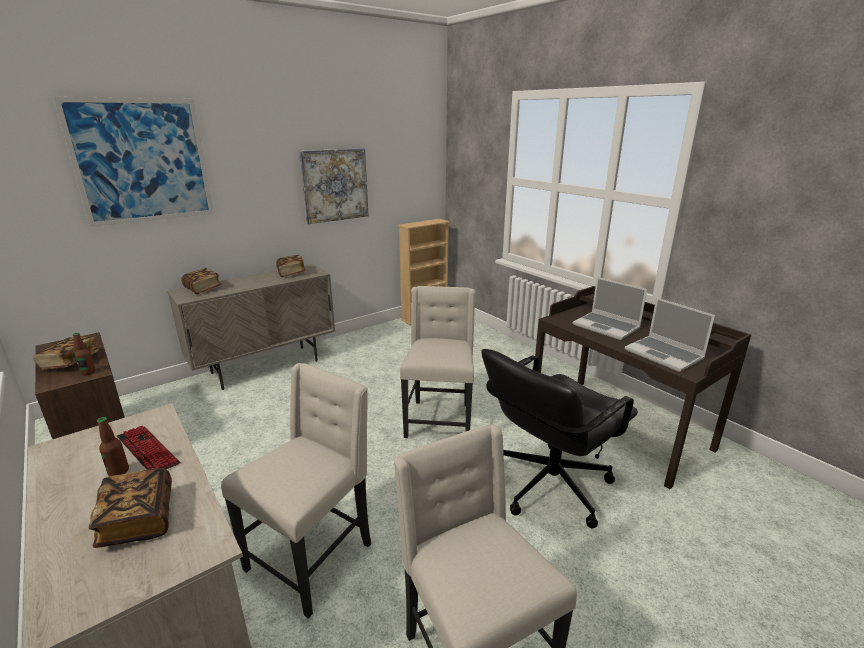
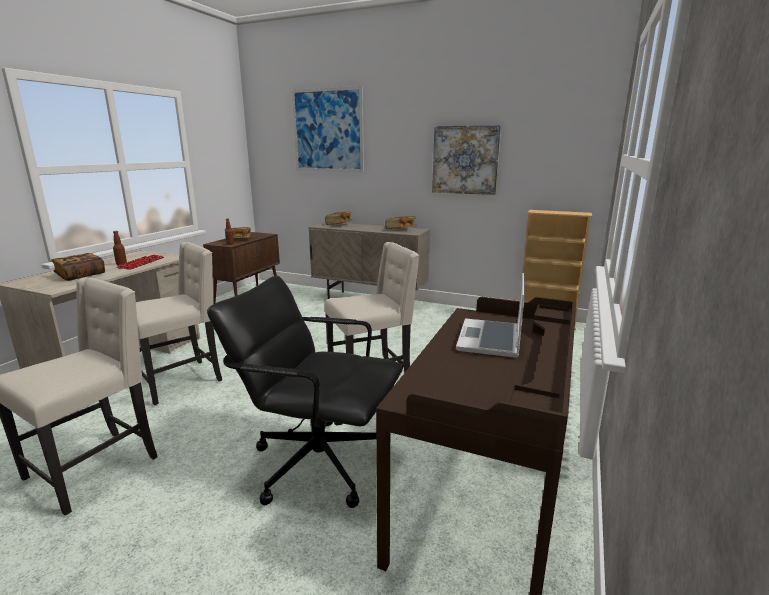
camera: 60 degrees right, 5 degrees down
(312, 556) = (181, 380): beige chair -> beige chair turned 45 degrees counterclockwise
(665, 355) = (447, 381): laptop -> none

